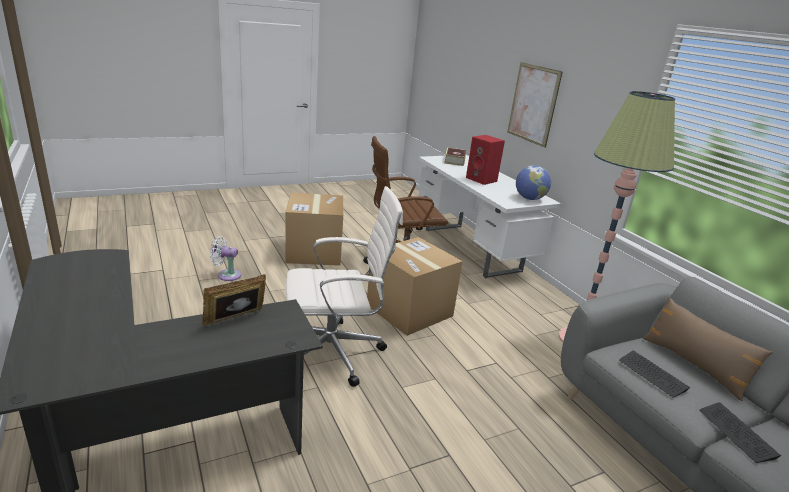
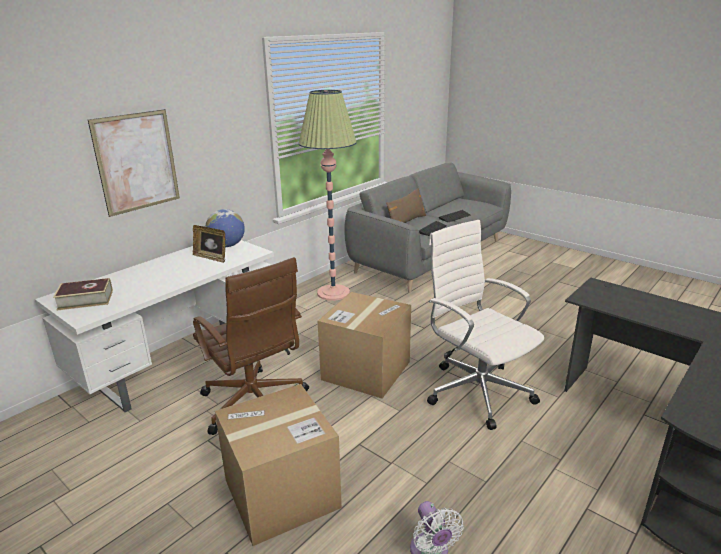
camera: 110 degrees left, 0 degrees up
(236, 320) = (625, 309): picture frame -> picture frame (211, 257)
(482, 179) = (175, 272): red speaker -> none

